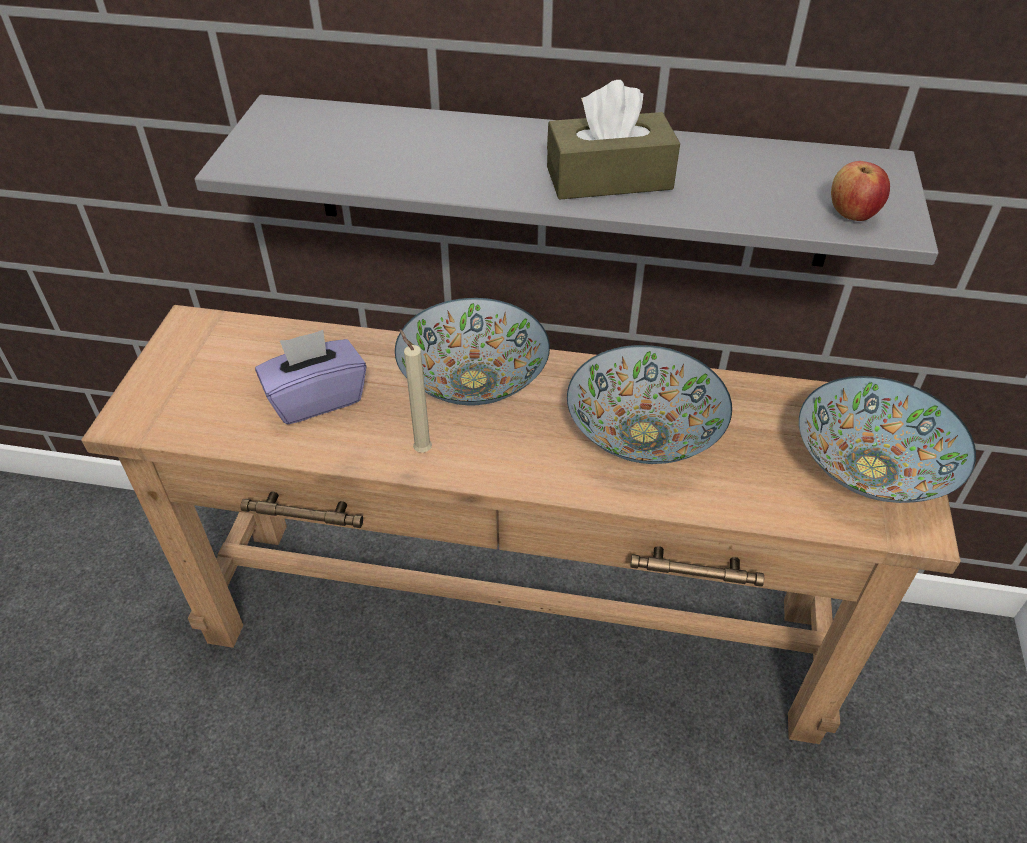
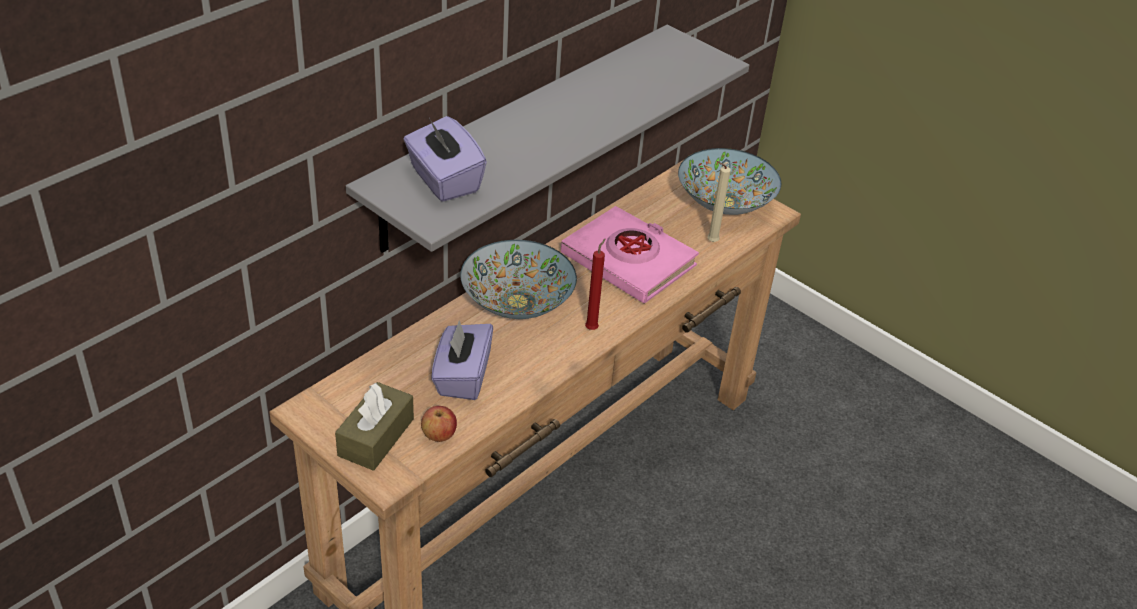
camera: 60 degrees left, 5 degrees down
(328, 139) = (444, 180): none -> purple tissue box
(421, 449) = (556, 351): beige candle -> beige candle (710, 242)
(489, 460) = (592, 328): none -> red candle
(609, 178) = (596, 112): brown tissue box -> brown tissue box (376, 437)
(644, 434) = (629, 261): bowl -> pink book
(852, 214) = (701, 67): apple -> apple (439, 435)

